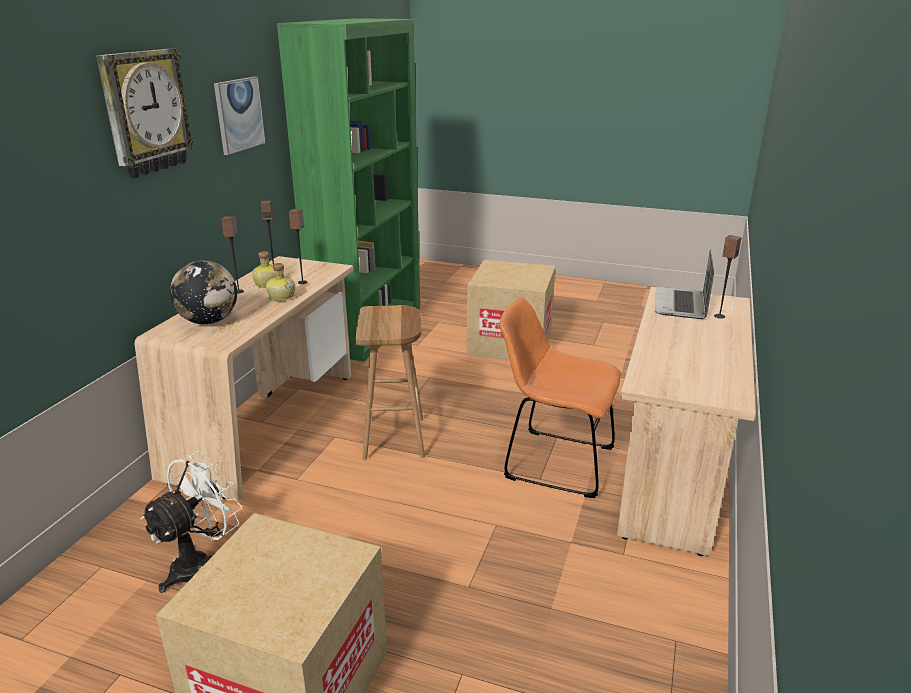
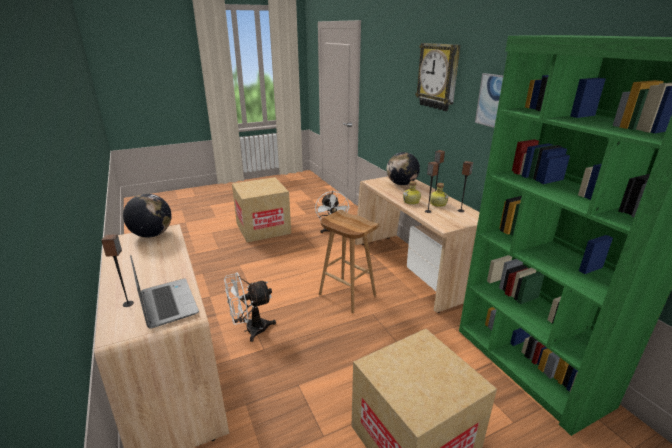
camera: 135 degrees right, 0 degrees up
(553, 462) = (250, 330): orange chair -> white fan
(673, 386) = (152, 234): none -> globe

